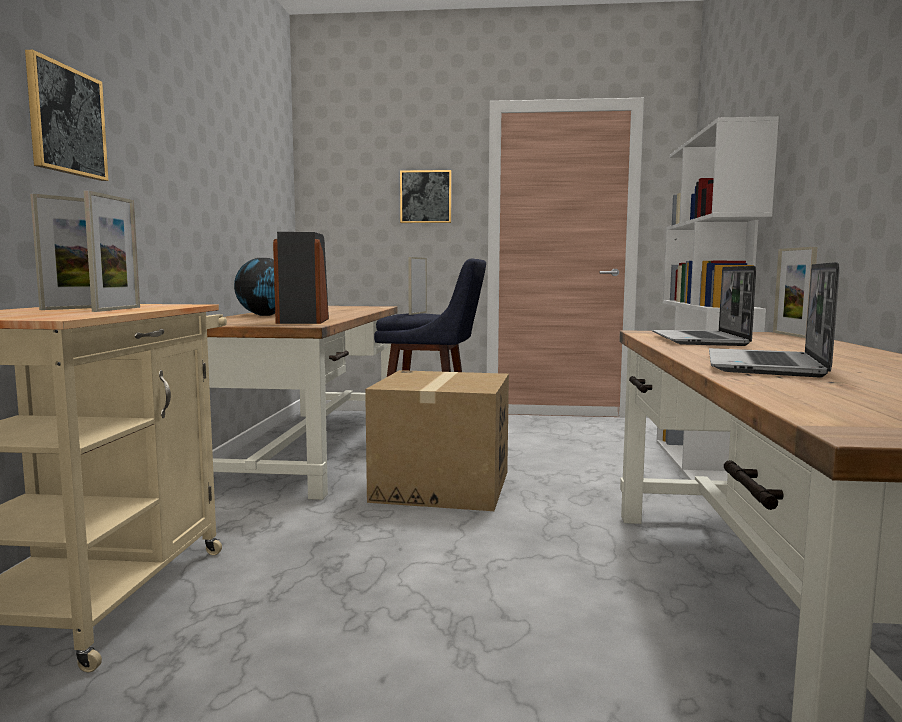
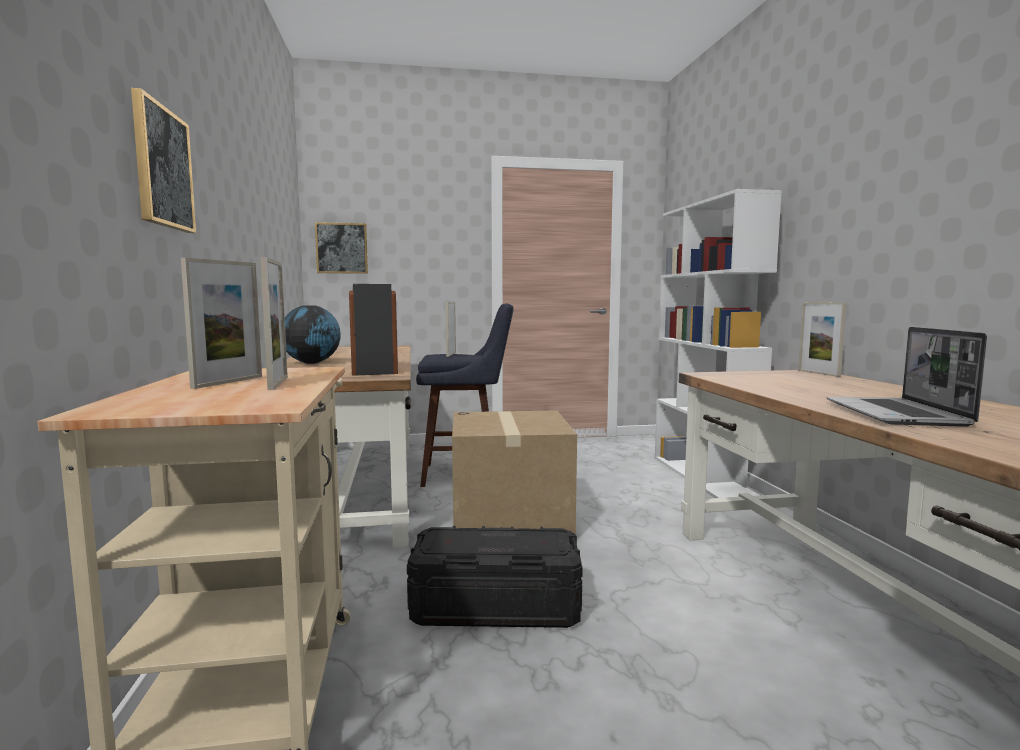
camera: 15 degrees left, 0 degrees up
(363, 558) = (495, 606): none -> black storage box
(426, 197) = (433, 242): picture -> picture (342, 248)
(700, 340) = (772, 383): laptop -> none

